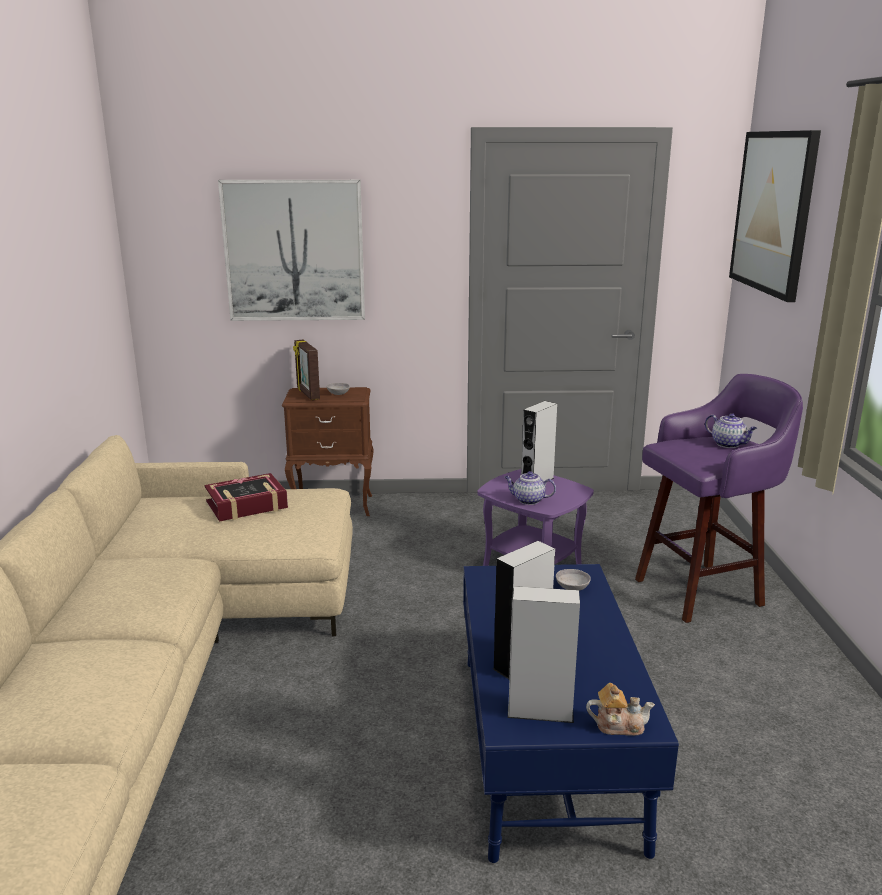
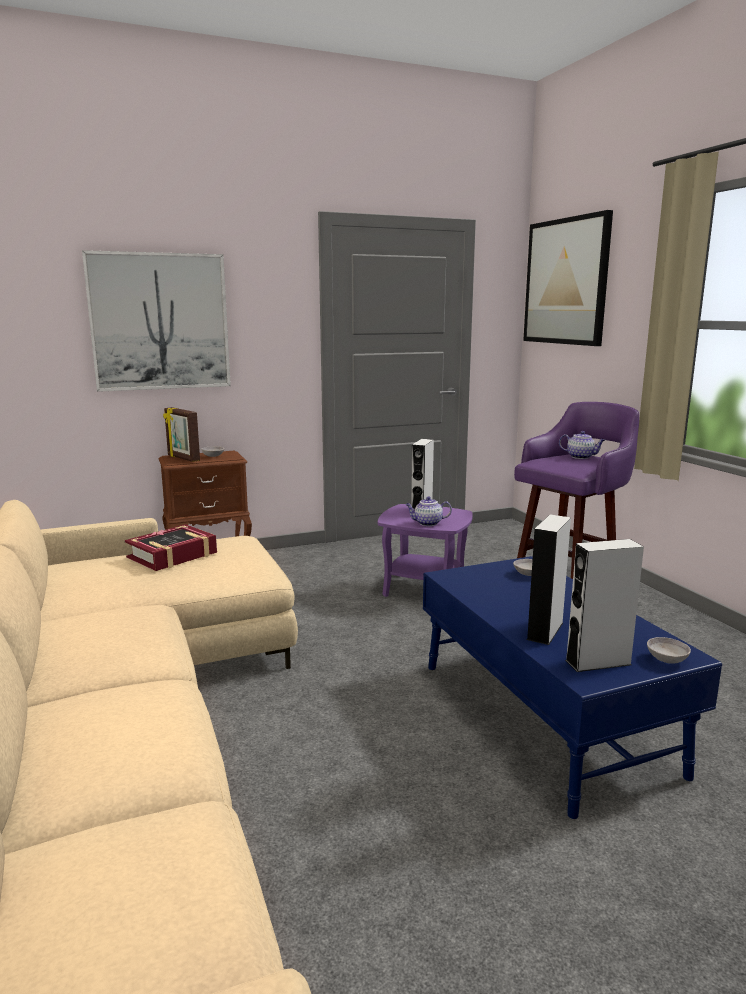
camera: 20 degrees left, 5 degrees down
(618, 725) = (667, 659): teapot -> grey bowl

